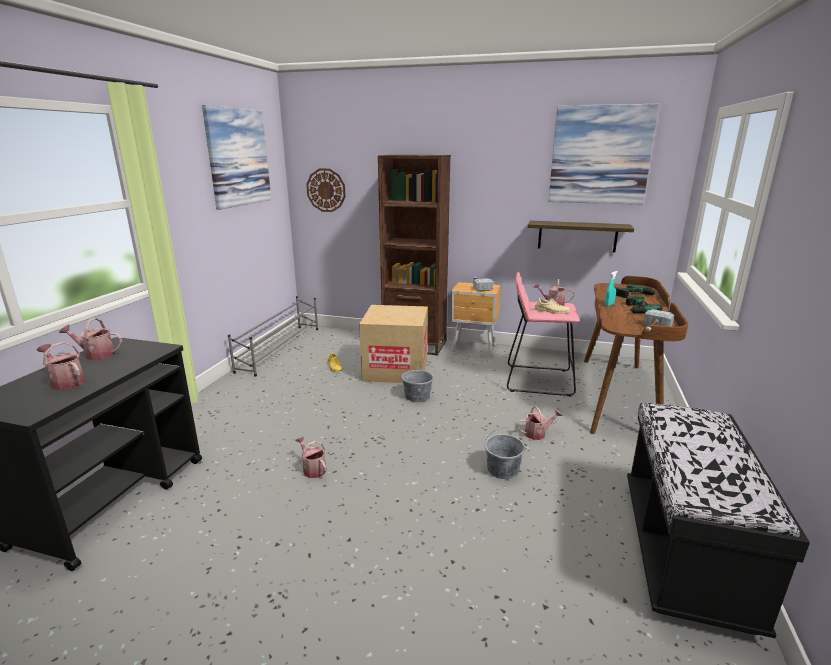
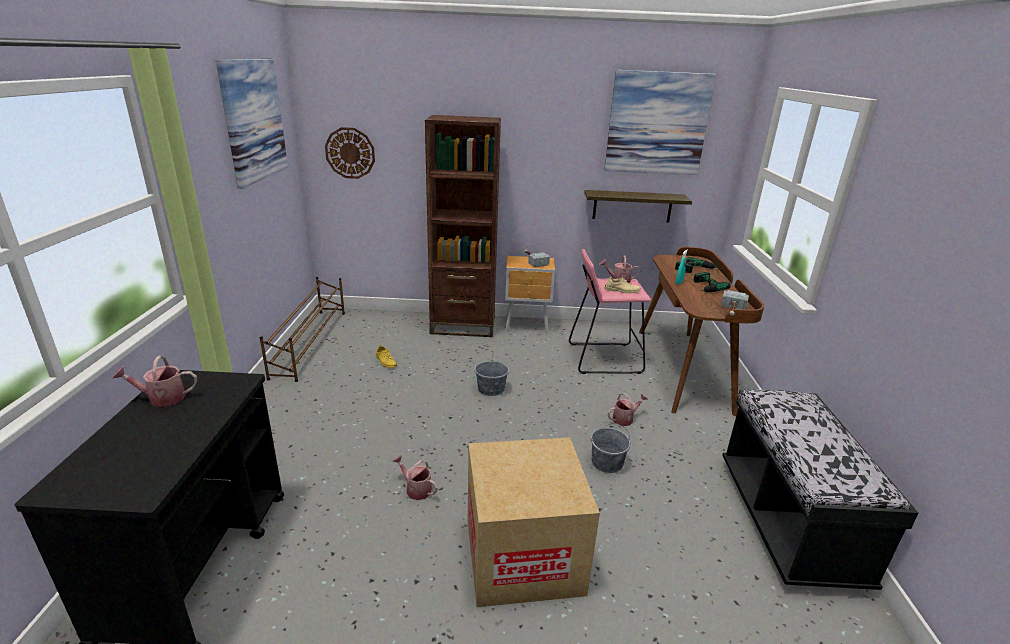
camera: 15 degrees left, 5 degrees up
(66, 381) = (152, 442): watering can -> none
(280, 349) = (310, 342): grey shoe rack -> brown shoe rack
(396, 369) = (455, 358): cardboard box -> cardboard box (523, 555)

